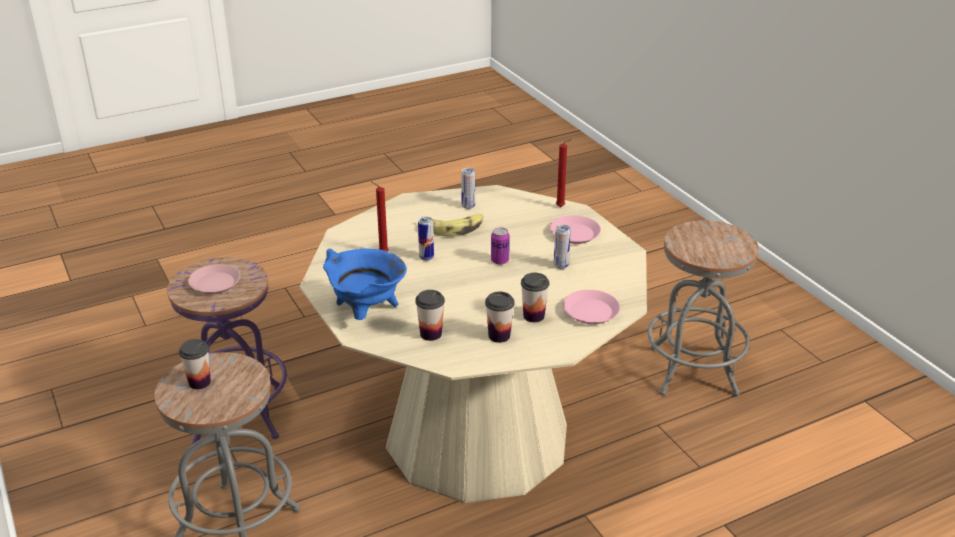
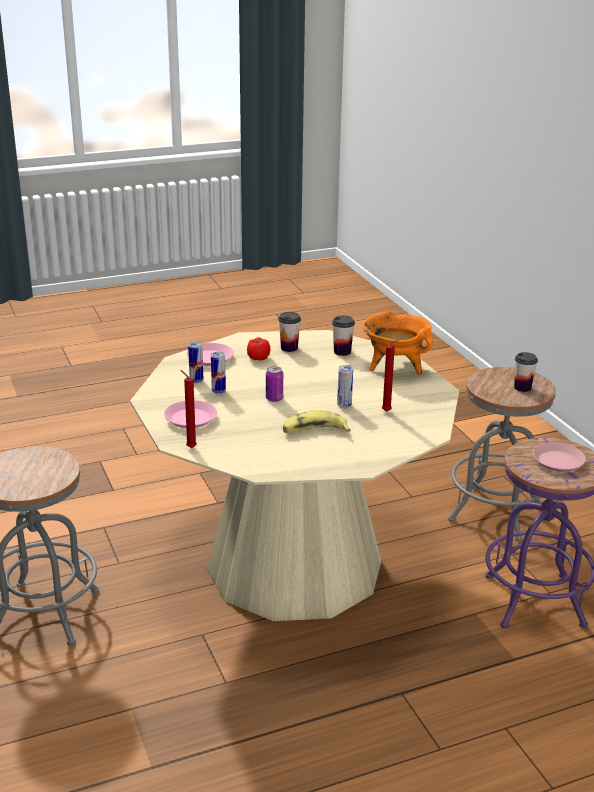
camera: 175 degrees left, 5 degrees down
(366, 313) = (395, 367): blue cooking pot -> orange cooking pot
(468, 206) = (295, 455): can -> can (196, 381)
(533, 316) = (258, 358): cup -> tomato

